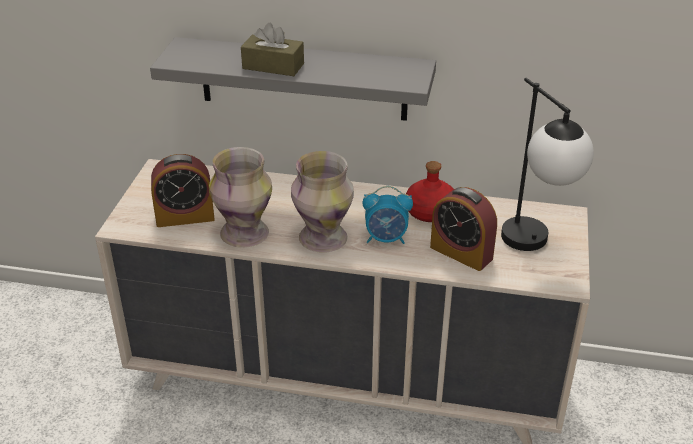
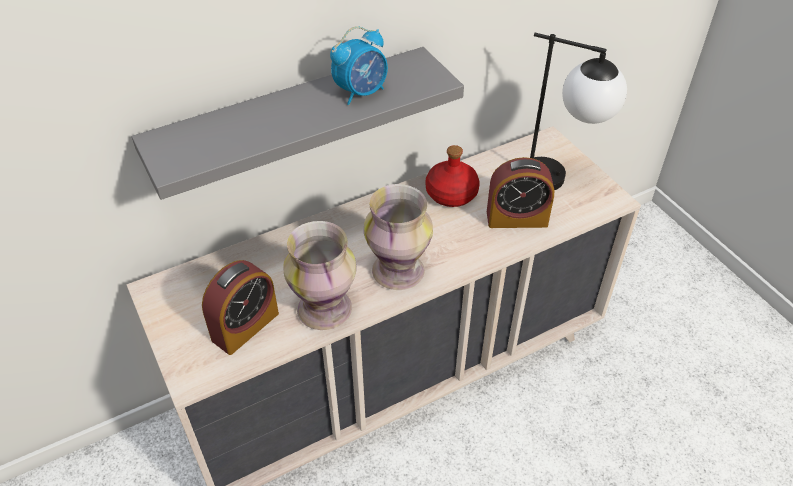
camera: 40 degrees left, 10 degrees up
(273, 66) = (288, 122): brown tissue box -> none
(386, 239) = (448, 240): alarm clock -> alarm clock (361, 92)

